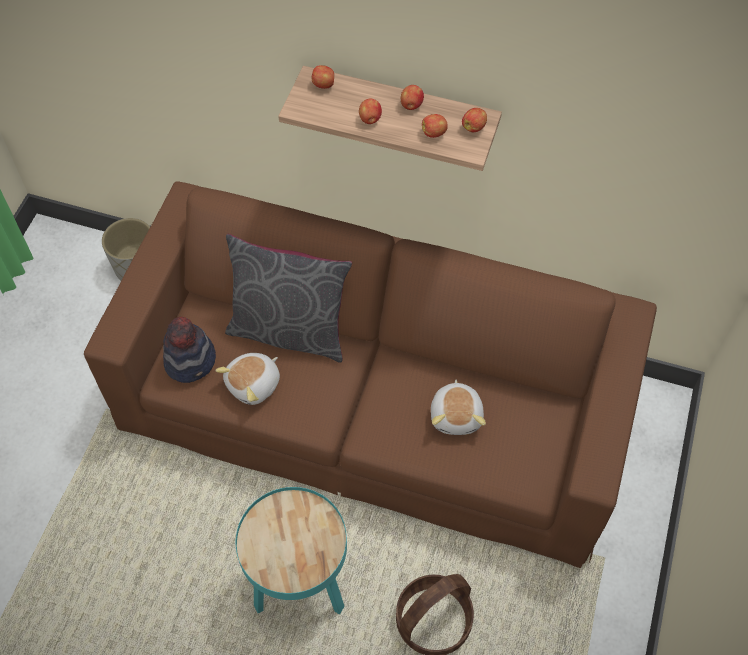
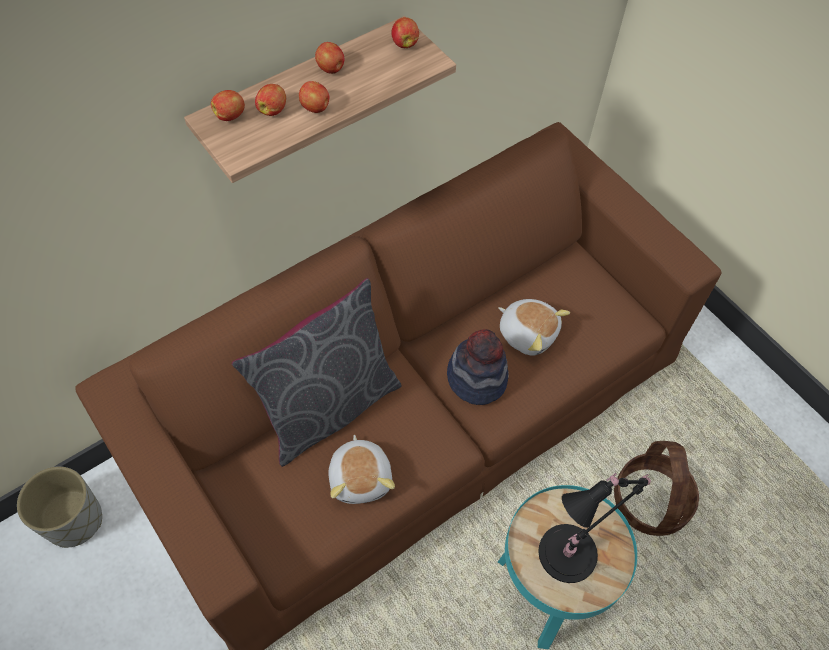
camera: 55 degrees left, 0 degrees up
(191, 360) = (284, 519): hat -> hat (477, 378)
(290, 542) = (572, 551): none -> black table lamp
(434, 133) = (383, 73): apple -> apple (273, 110)

